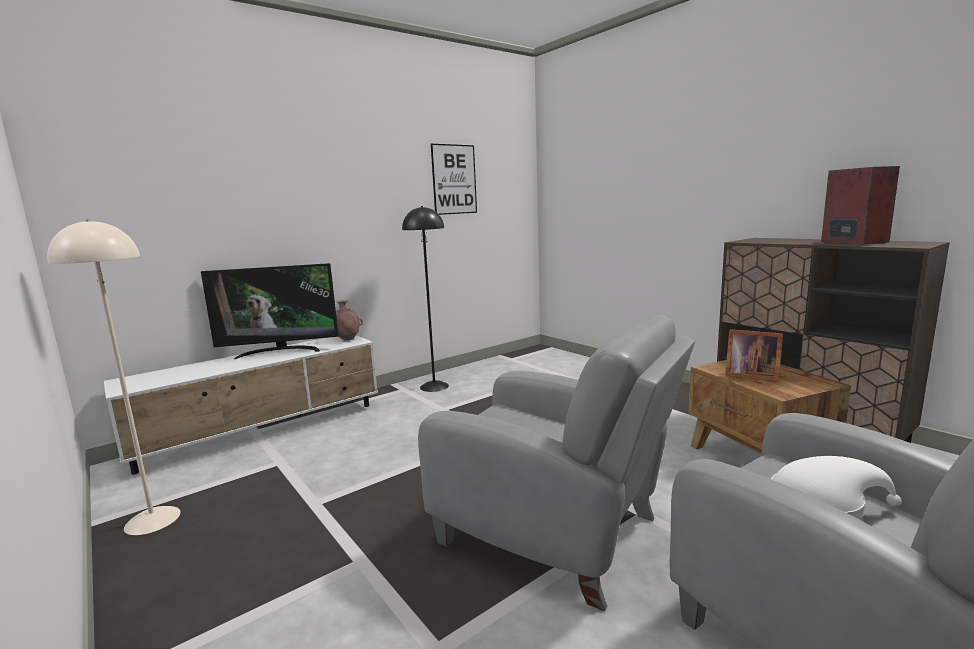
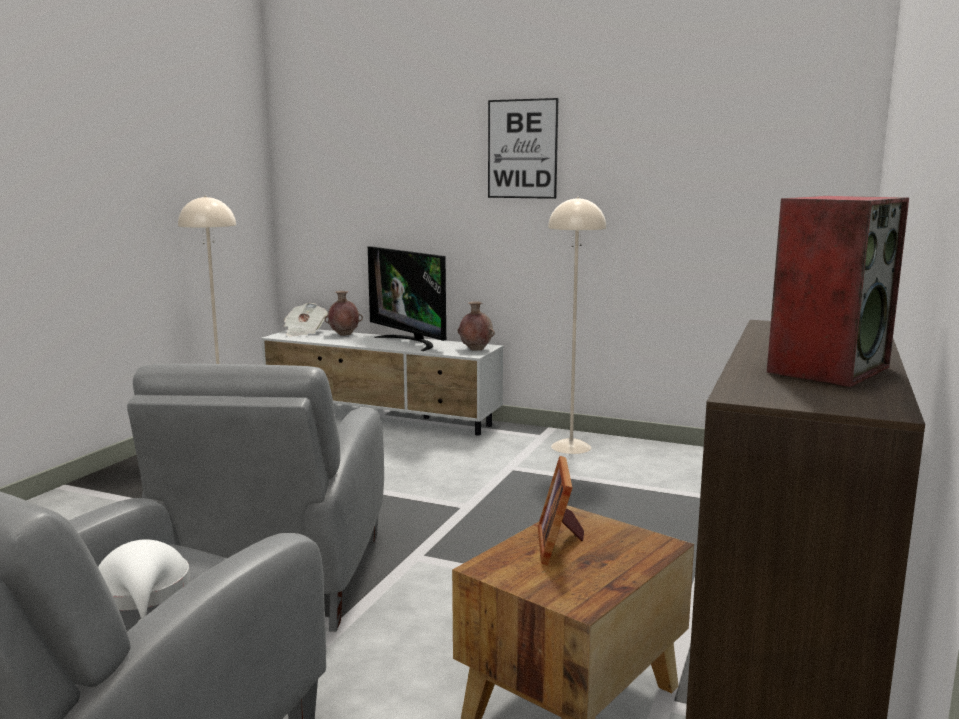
camera: 60 degrees right, 0 degrees up
(138, 379) = (304, 332): none -> newspaper
(193, 367) = (344, 334): none -> brown vase
(434, 386) = (571, 447): black floor lamp -> beige floor lamp
(454, 179) = (686, 157): picture -> picture (522, 149)

